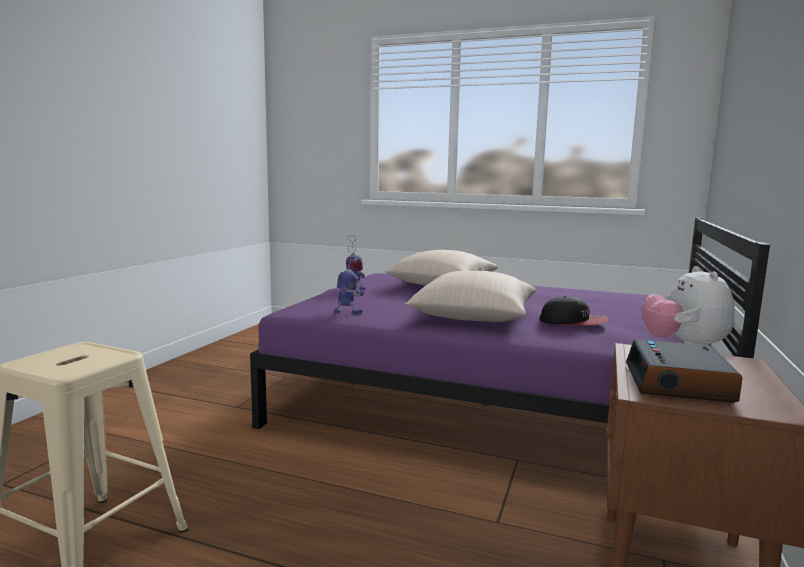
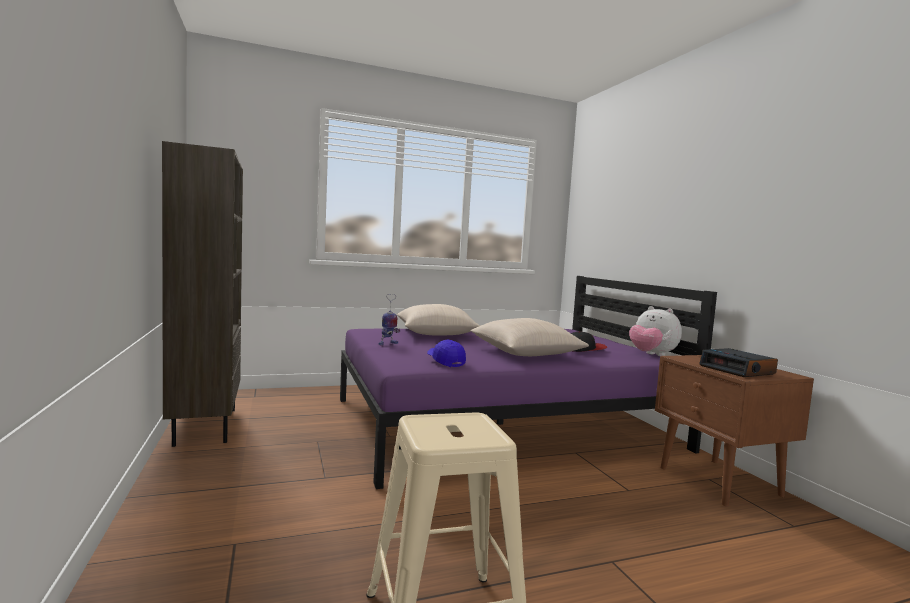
camera: 40 degrees left, 5 degrees down
(234, 347) = (204, 426): none -> brown bookcase
(348, 312) = (445, 362): toy robot -> blue cap

